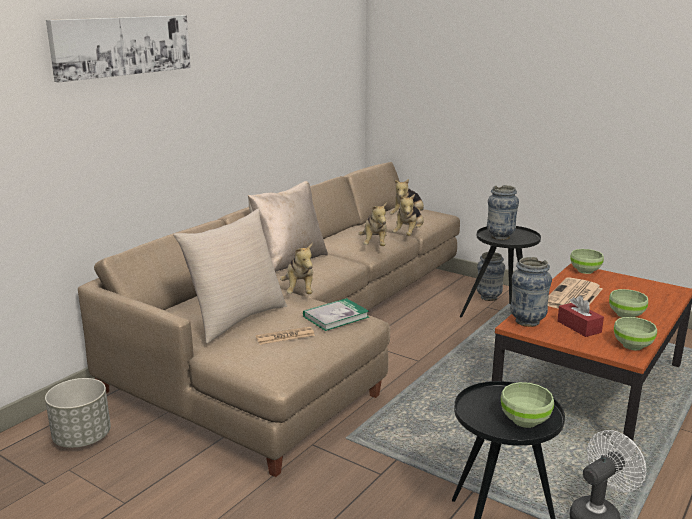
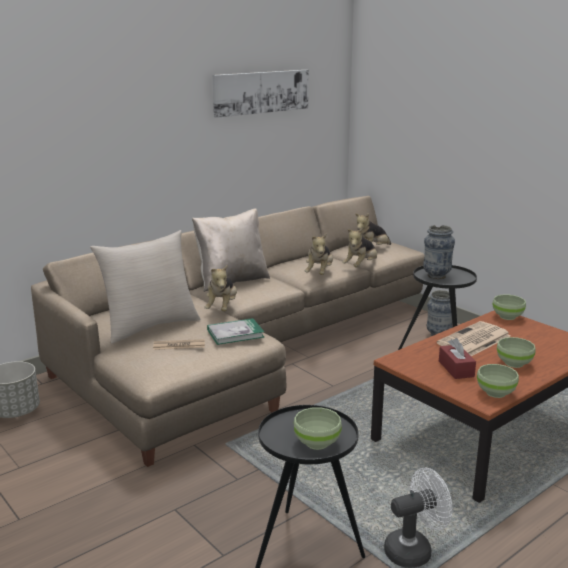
camera: 15 degrees right, 0 degrees up
(122, 46) = (82, 82): picture -> picture (261, 92)
(527, 321) = (408, 358): vase -> none

